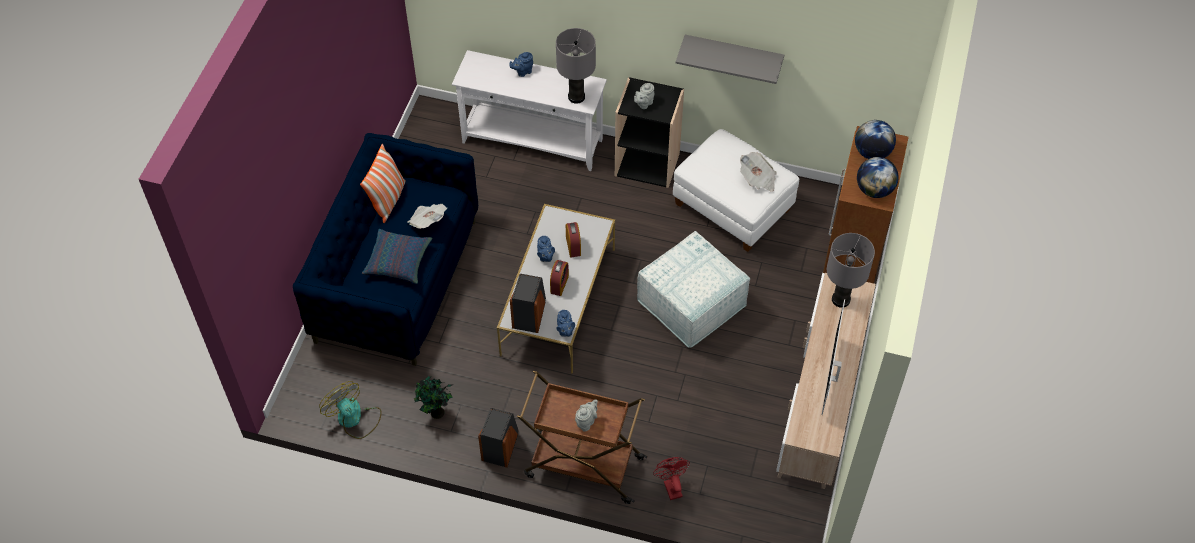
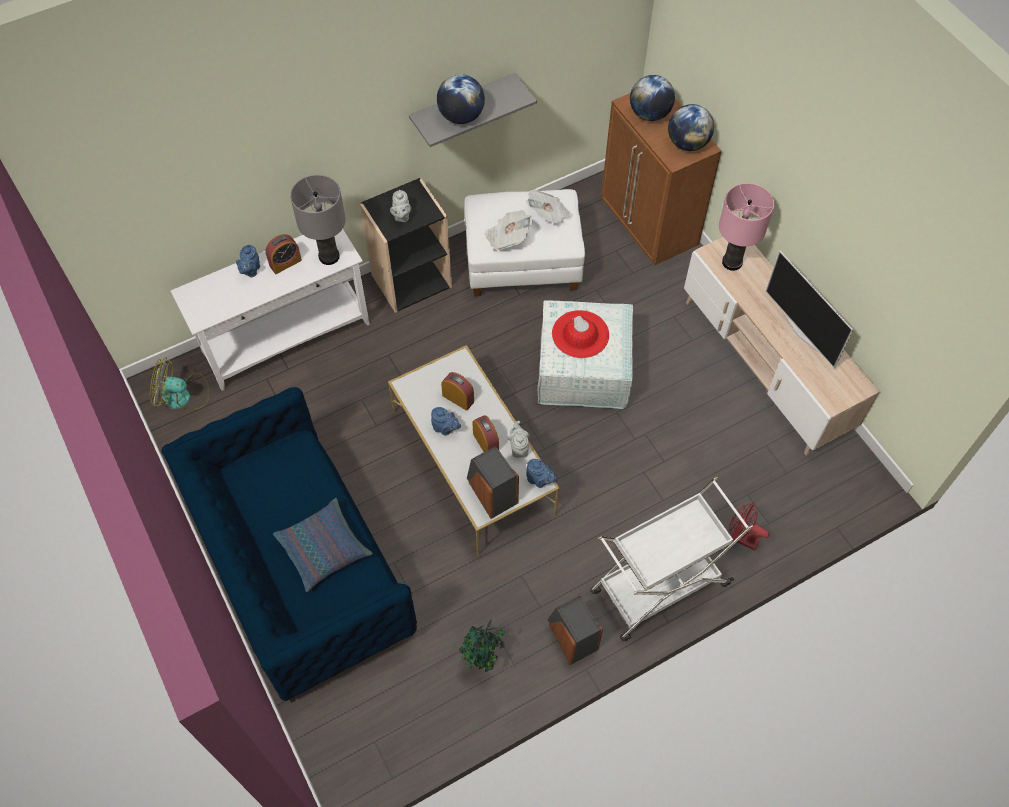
camera: 45 degrees left, 5 degrees up
(354, 419) = (414, 738): fan -> fan (183, 396)
(388, 200) = (242, 498): pillow -> none
(428, 221) = (308, 486): newspaper -> newspaper (507, 238)
(547, 82) = (285, 263): none -> alarm clock
(583, 467) = (658, 588): brown cart -> white cart
(586, 422) = (682, 542): grey teapot -> grey teapot (519, 448)
(691, 268) = (580, 334): none -> red hat
(715, 58) = (461, 116): none -> globe
(840, 300) = (732, 262): grey table lamp -> pink table lamp

